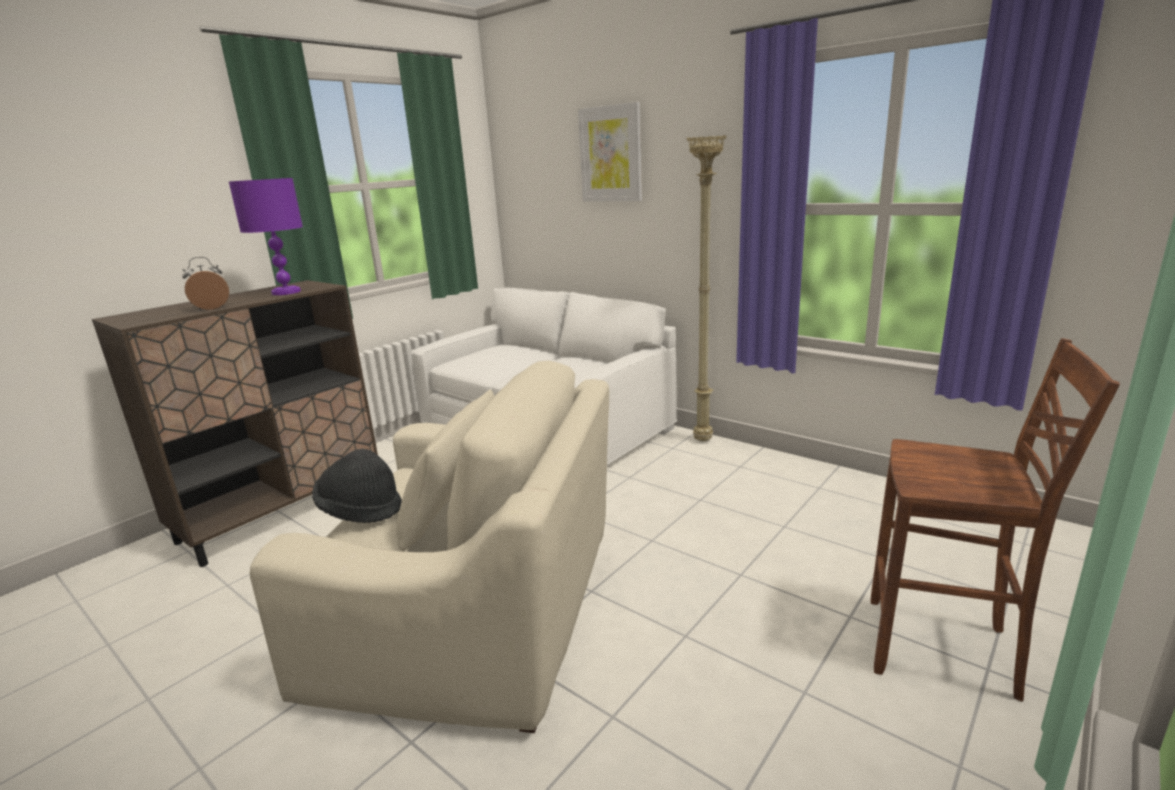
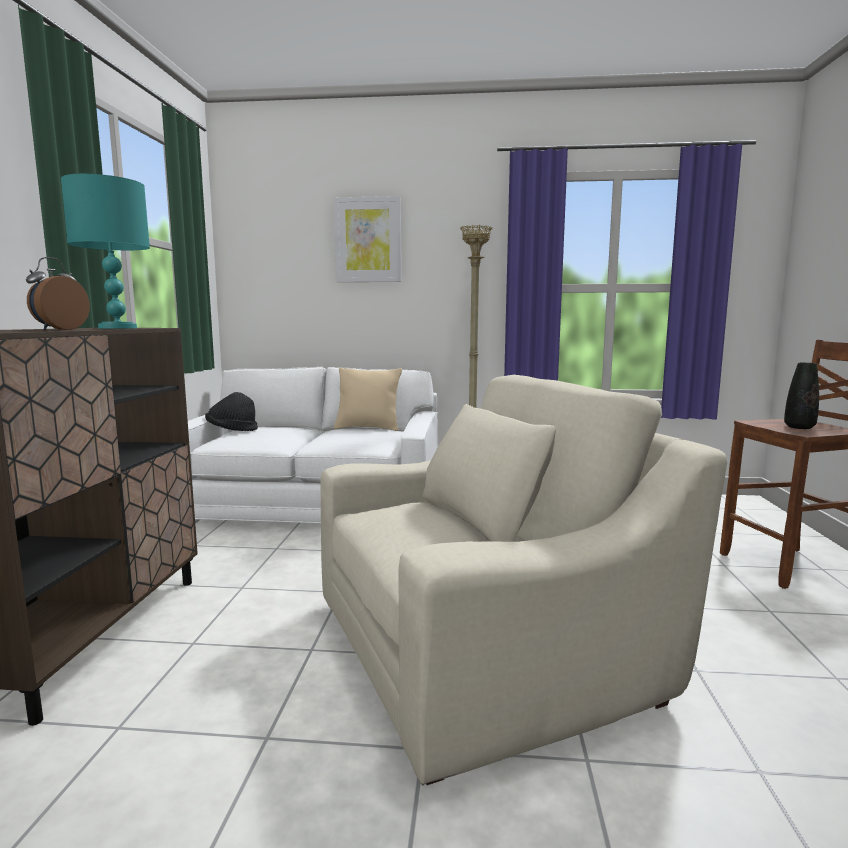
camera: 35 degrees left, 10 degrees down
(285, 292) = (117, 328): purple table lamp -> turquoise table lamp
(360, 510) = (407, 534): black hat -> black hat (232, 431)
(589, 361) = (368, 428): none -> beige pillow
(949, 473) = (799, 427): none -> black vase

